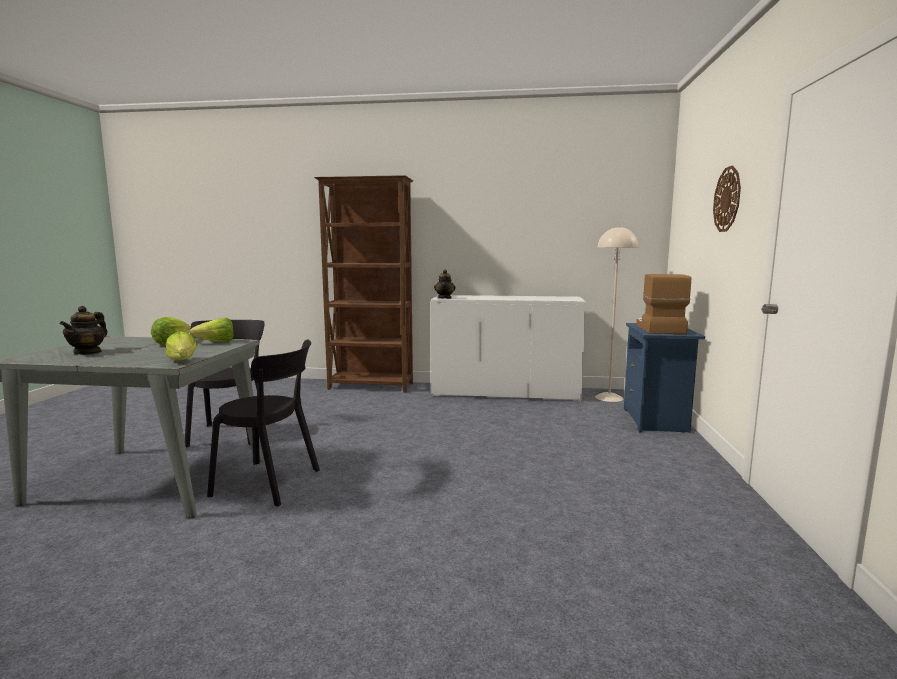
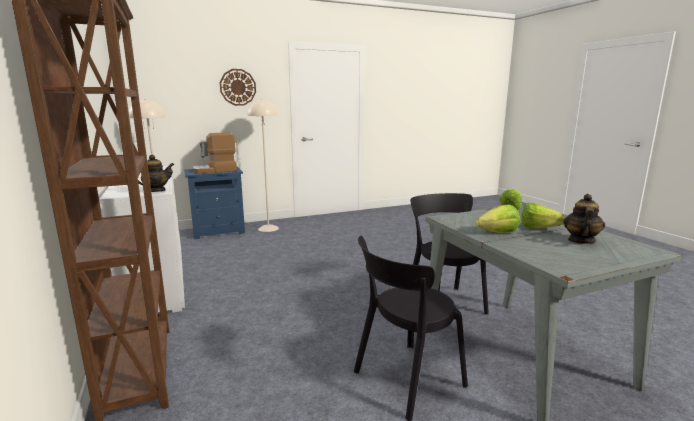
camera: 120 degrees left, 5 degrees up
(88, 352) = (580, 240): teapot -> teapot turned 45 degrees counterclockwise
(212, 343) = (465, 222): lettuce -> lettuce (542, 229)
(659, 447) = (268, 228): none -> beige floor lamp

